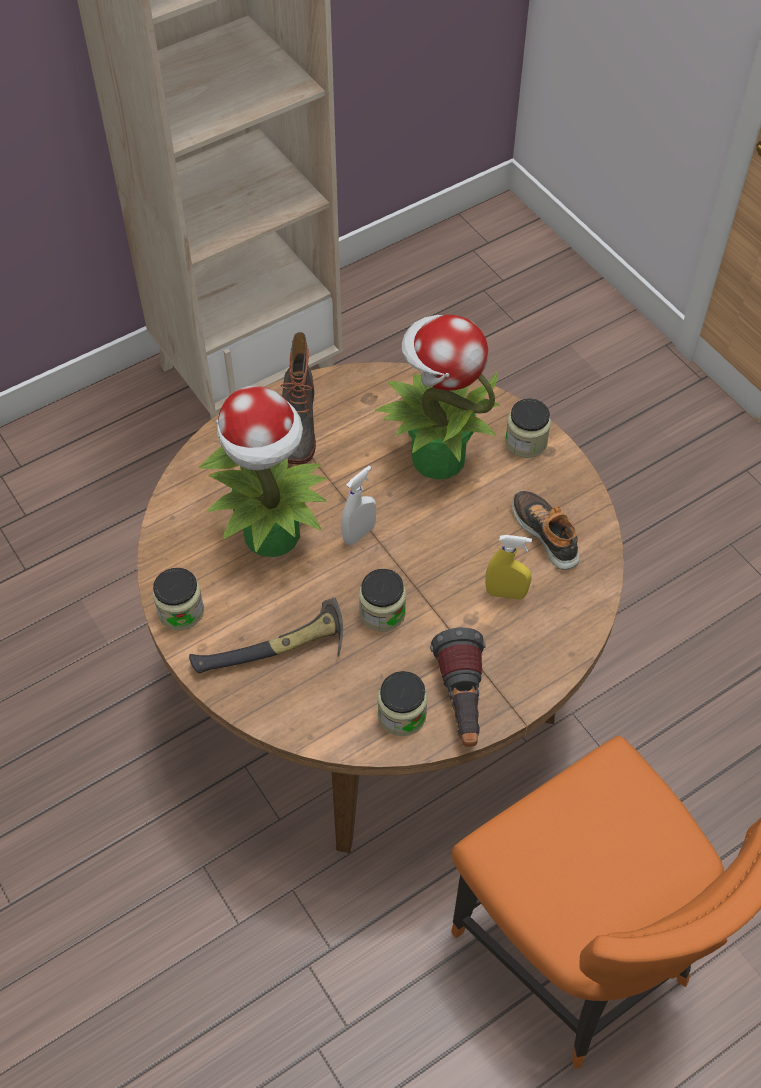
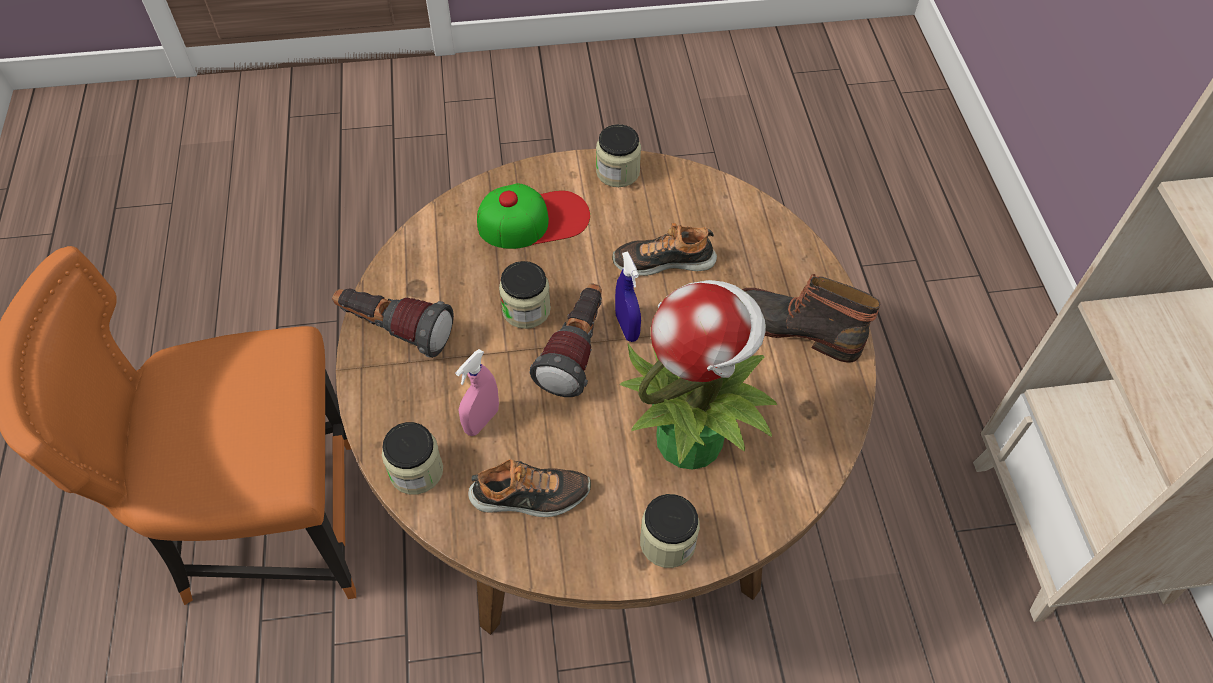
camera: 115 degrees right, 0 degrees up
(273, 535) = (664, 261): potted plant -> shoe
(276, 653) = (534, 219): hammer -> cap
(359, 534) = (627, 327): white spray bottle -> blue spray bottle
(402, 715) = (414, 282): jar -> jar (416, 471)
(403, 559) = (576, 351): none -> flashlight
(506, 593) = (481, 421): yellow spray bottle -> pink spray bottle

